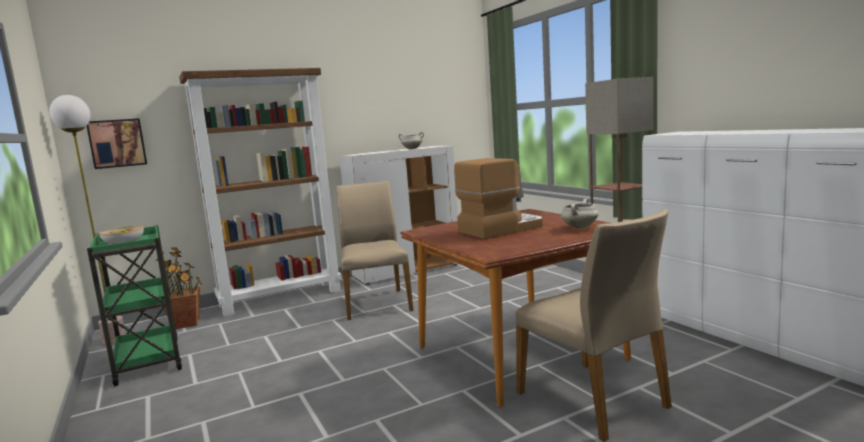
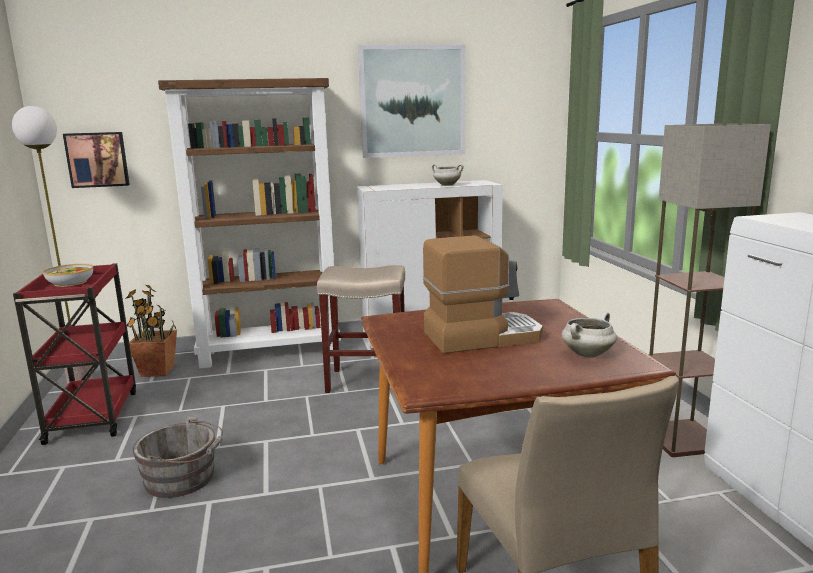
camera: 15 degrees right, 5 degrees up
(148, 360) = (93, 415): green cart -> red cart
(266, 384) = (184, 479): none -> grey bucket
(376, 303) = (368, 380): beige chair -> beige stool
(377, 87) = (412, 101): none -> picture

